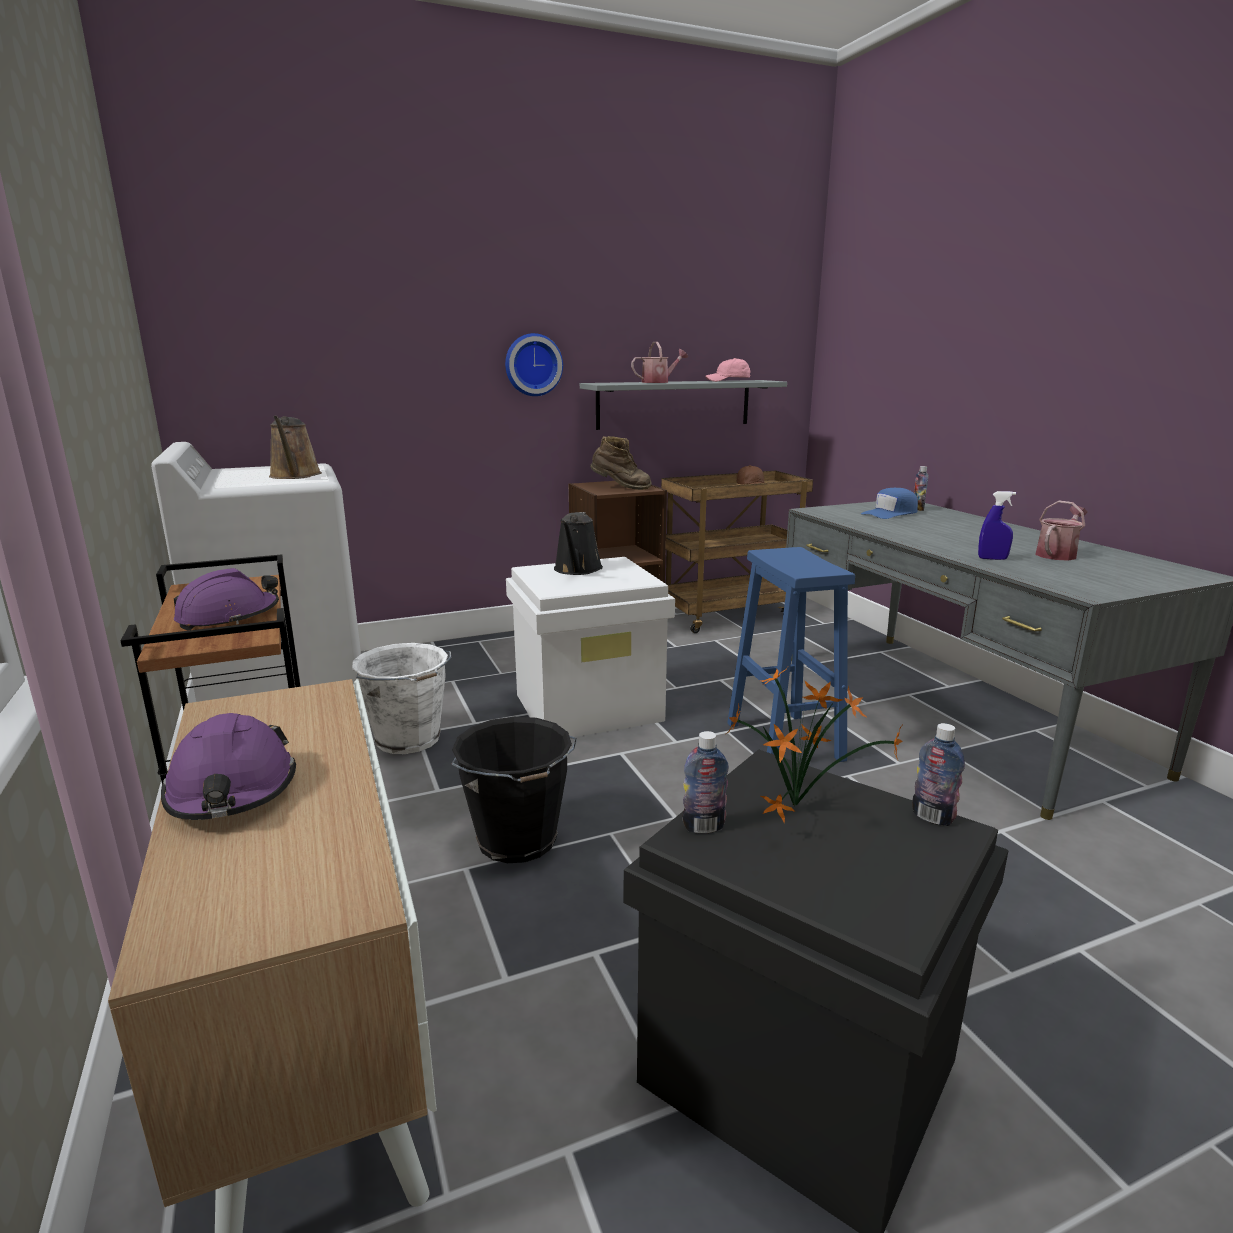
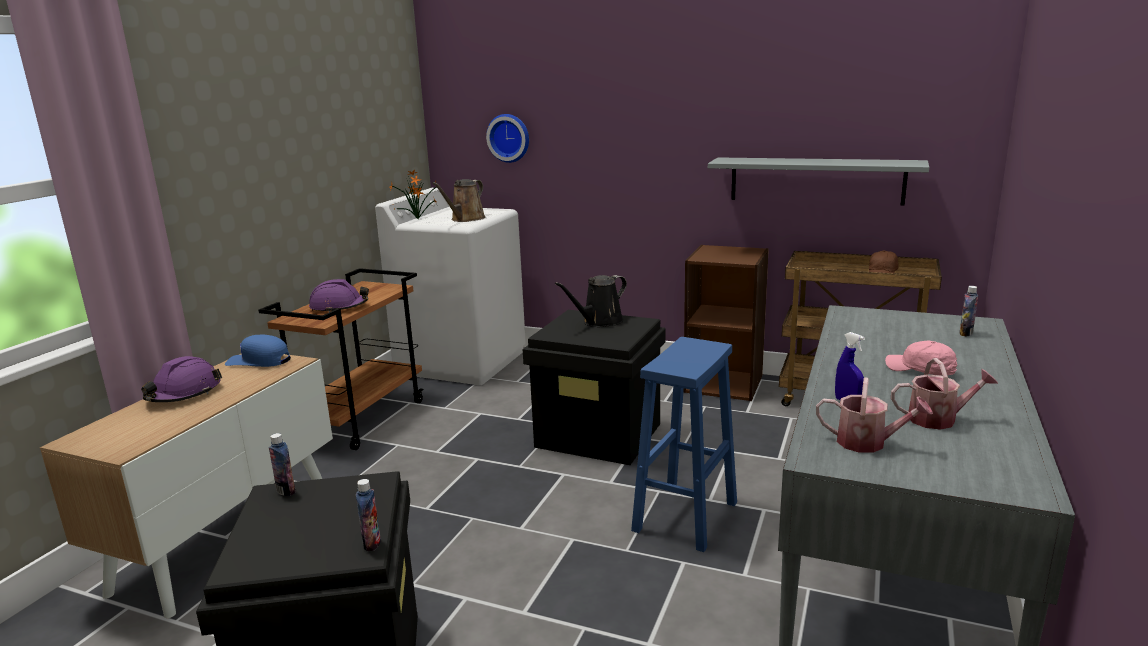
camera: 45 degrees right, 0 degrees up
(409, 740) = (469, 416): white bucket -> none
(518, 841) = (424, 498): black bucket -> none
(532, 365) = (675, 141): wall clock -> wall clock (509, 138)
(589, 707) = (600, 435): white storage box -> black storage box
(620, 488) = (725, 256): brown boot -> none
(658, 382) = (784, 161): watering can -> watering can (868, 443)
(728, 381) = (867, 162): pink cap -> pink cap (920, 371)
(797, 806) = (338, 504): potted plant -> potted plant (419, 219)
(890, 513) = (915, 332): blue cap -> blue cap (259, 361)

